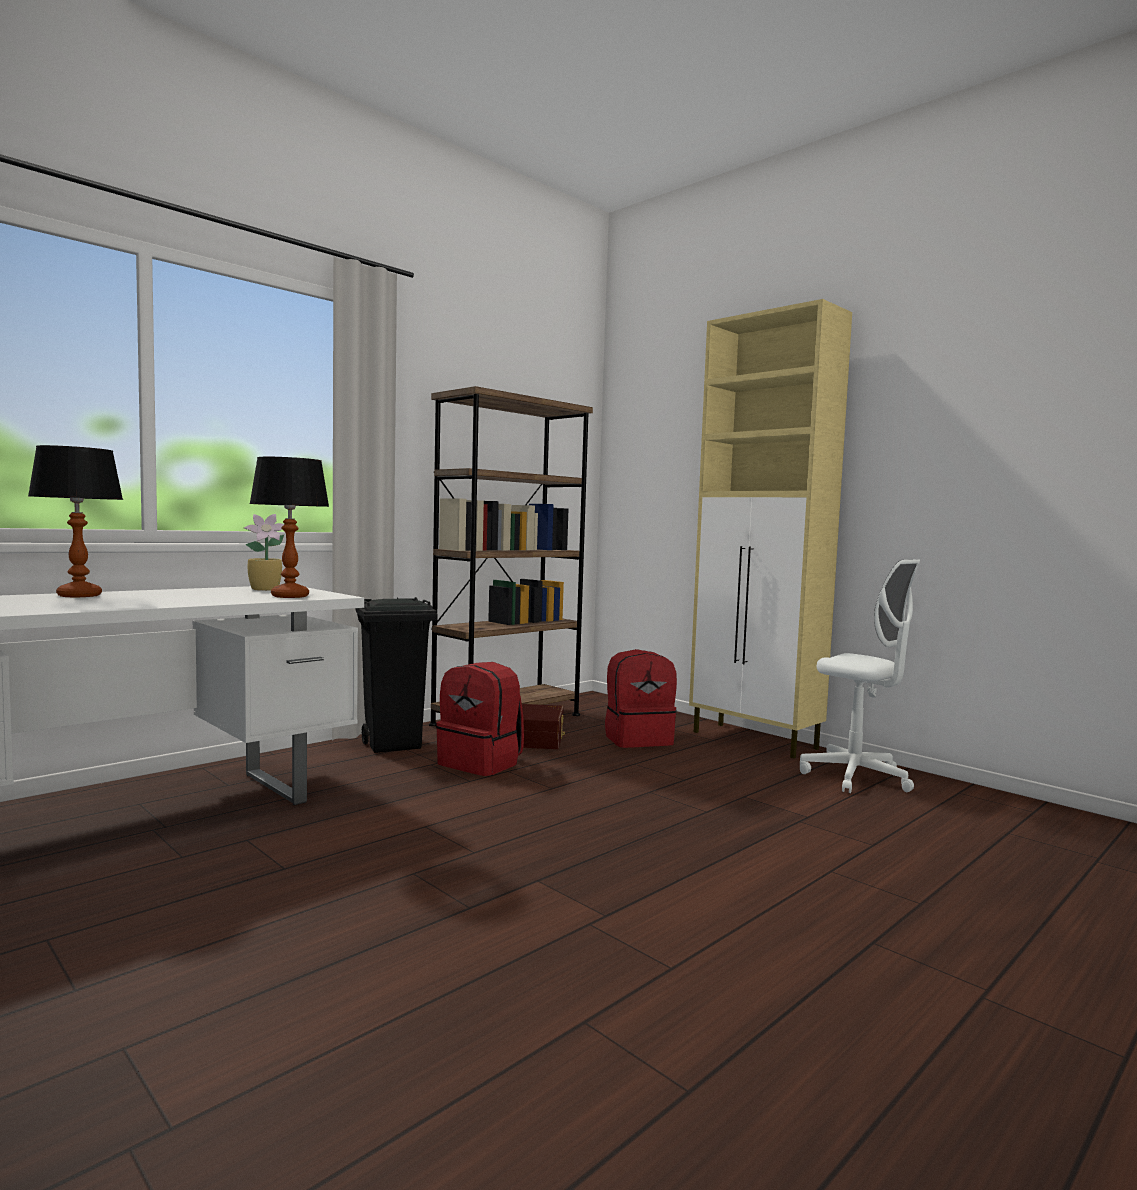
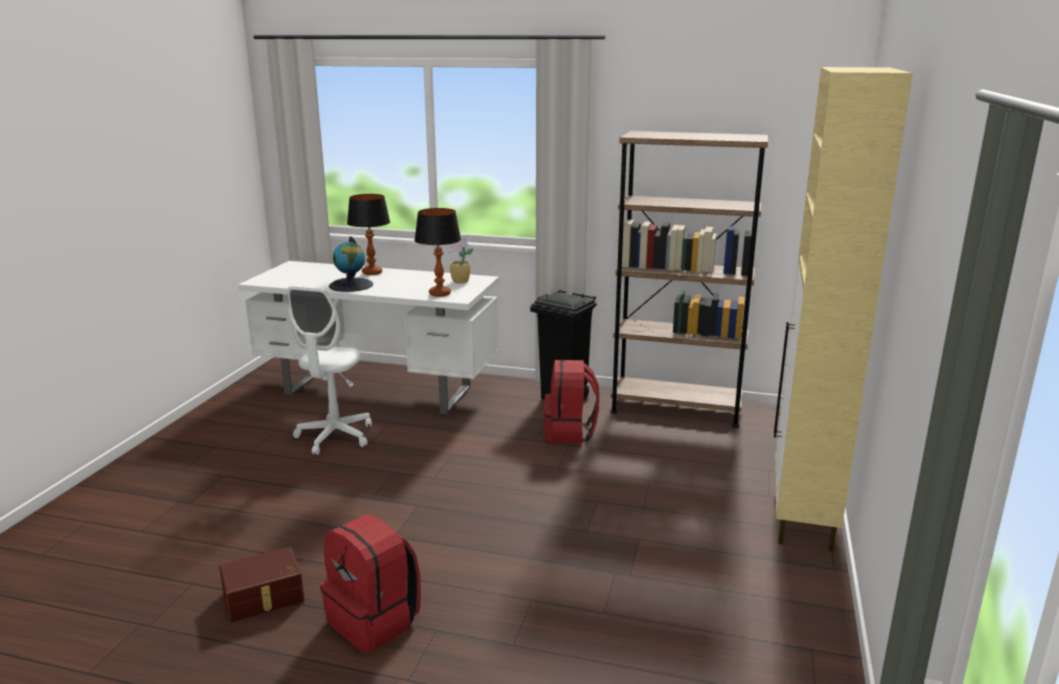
camera: 60 degrees right, 15 degrees up
(105, 604) = (351, 285): none -> globe
(540, 739) = (649, 433): brown storage box -> brown storage box (264, 597)
(638, 739) = (712, 466): red backpack -> red backpack (375, 621)
(856, 777) = (769, 584): white office chair -> white office chair (335, 436)

